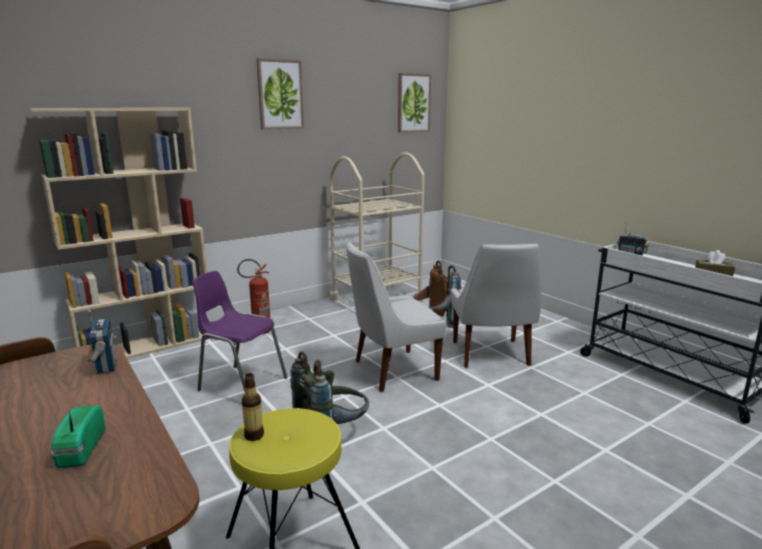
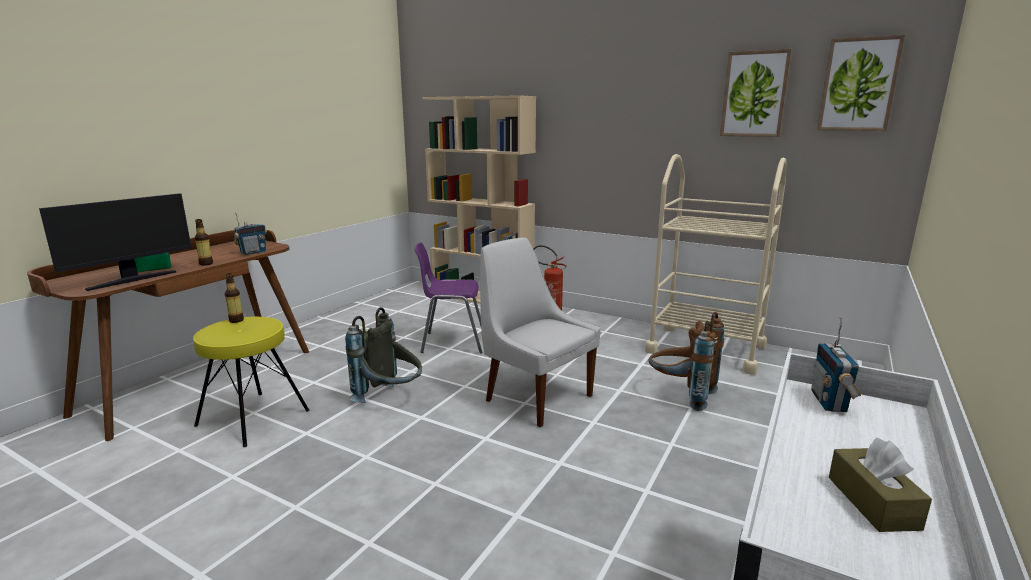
camera: 65 degrees right, 0 degrees up
(123, 400) = (206, 264): none -> bottle
(142, 461) = (132, 280): none -> monitor
(241, 384) = (452, 342): purple chair -> purple chair turned 90 degrees counterclockwise
(280, 94) = (638, 80): picture -> picture (754, 94)
(491, 355) = (646, 451): white chair -> none

